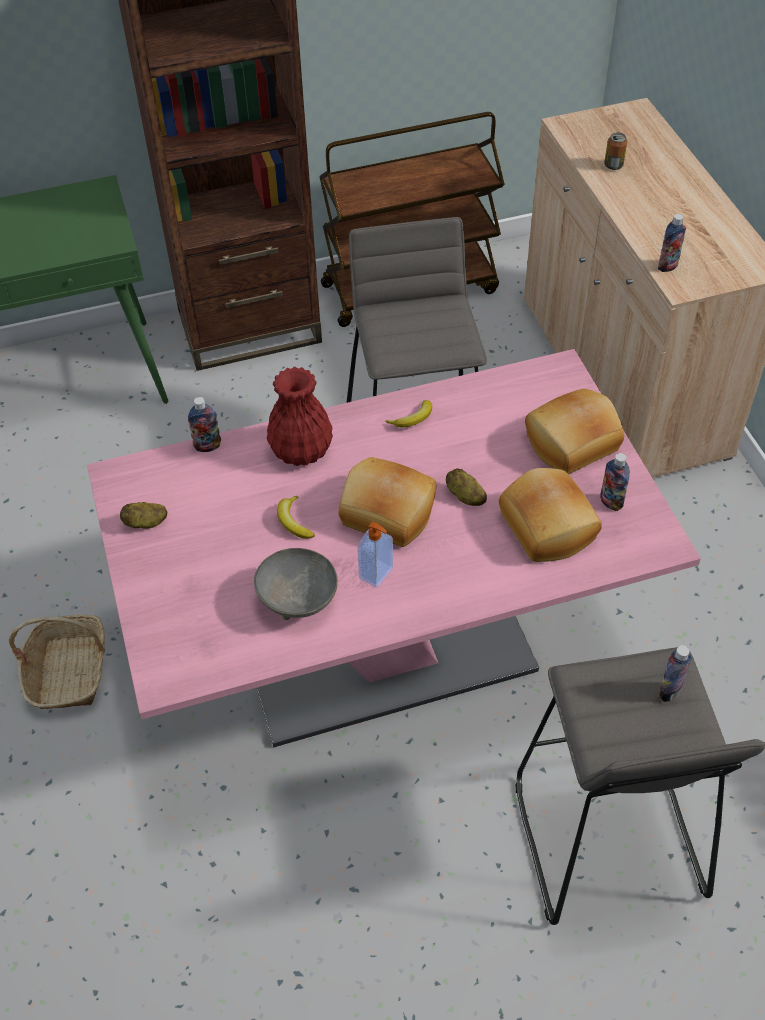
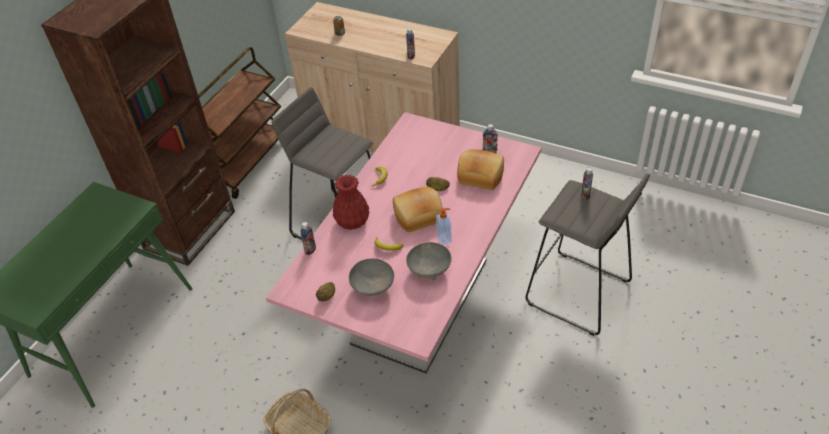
camera: 45 degrees left, 5 degrees down
(205, 559) = (372, 287): none -> grey bowl
(573, 444) = (450, 143): bread -> none

